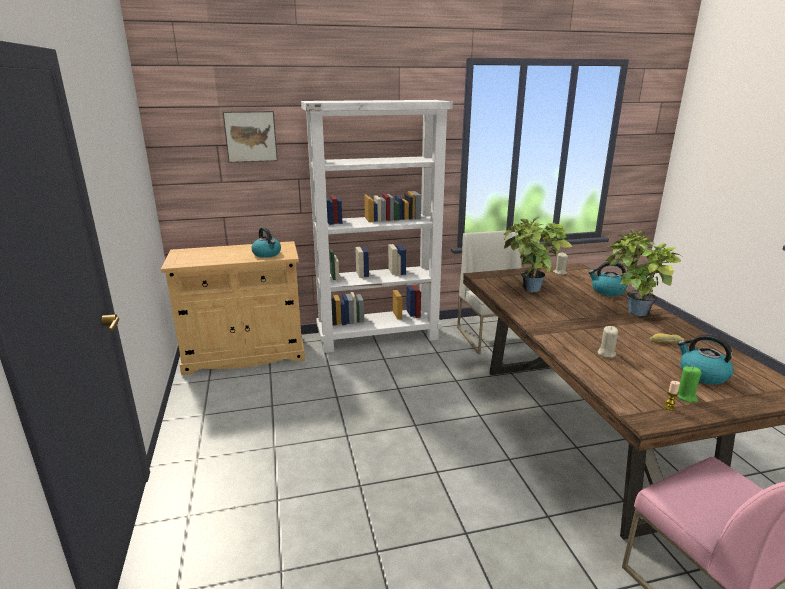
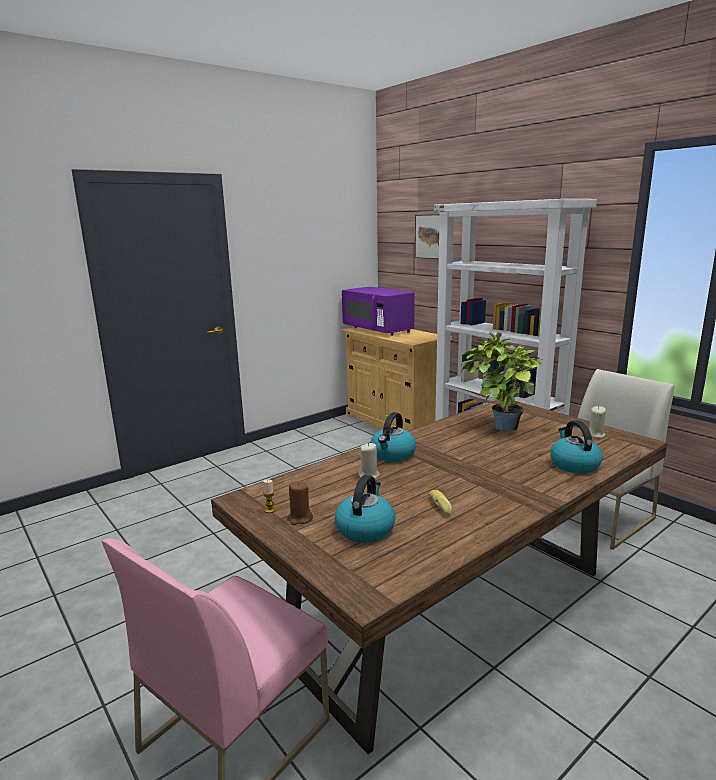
camera: 65 degrees right, 5 degrees down
(205, 256) = (377, 330): none -> purple microwave
(267, 254) = (407, 338): kettle -> kettle (392, 455)
(631, 312) = (515, 482): potted plant -> none
(686, 397) = (300, 519): green candle -> brown candle

